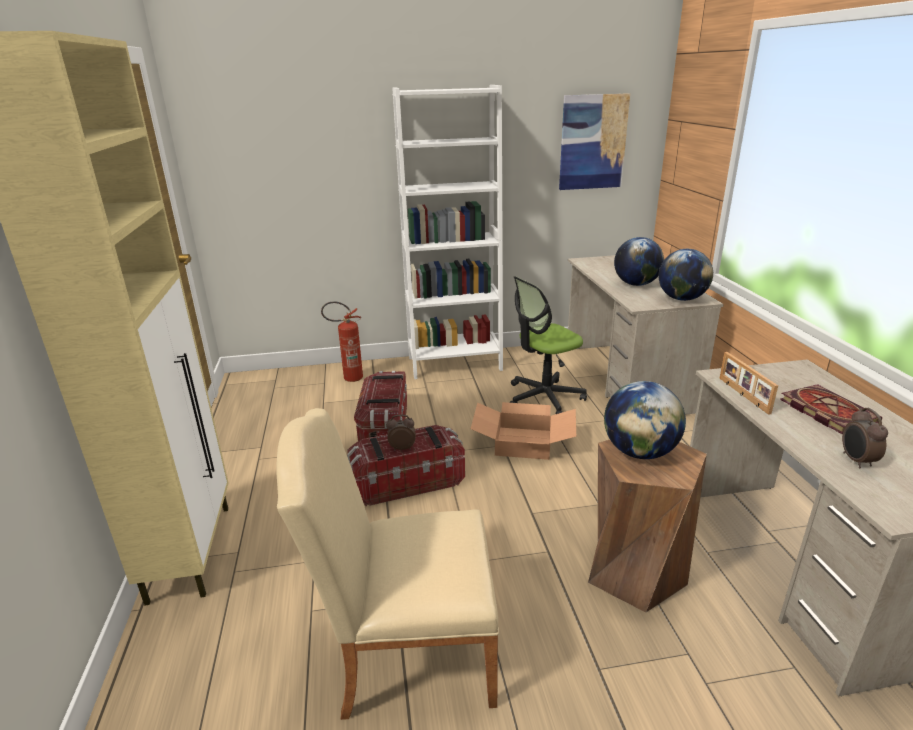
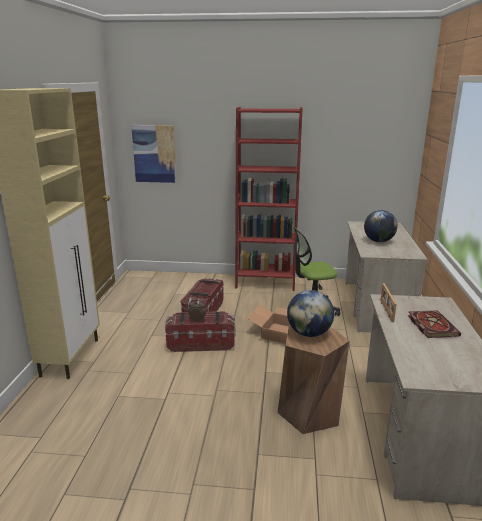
camera: 15 degrees right, 5 degrees down
(348, 378) = (195, 282): fire extinguisher -> none
(405, 651) = (157, 423): beige chair -> none
(454, 363) = (265, 282): white bookcase -> red bookcase
(593, 142) = (369, 146): picture -> picture (154, 154)
(681, 299) = (401, 253): globe -> none
(856, 461) = (422, 352): alarm clock -> none

